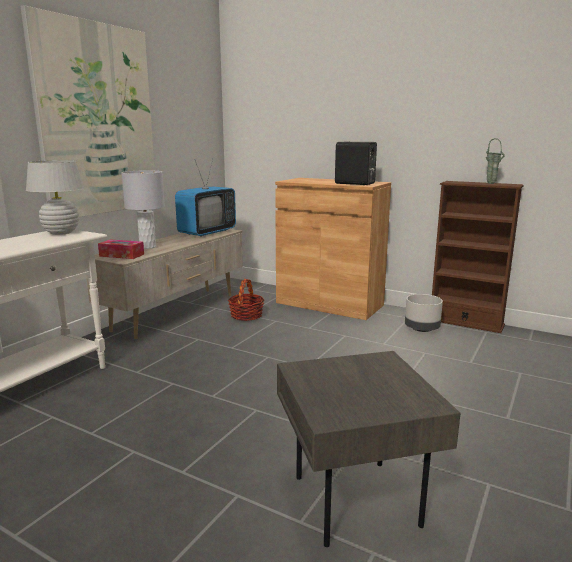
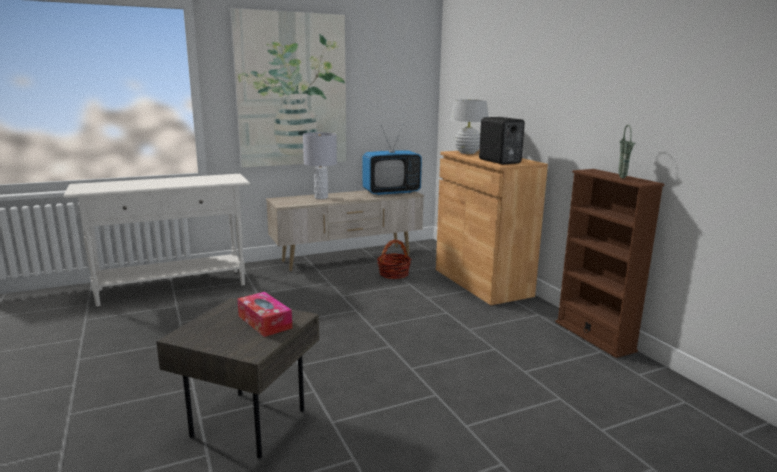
camera: 35 degrees right, 0 degrees up
(61, 233) = (228, 177): white table lamp -> white table lamp (467, 153)
(121, 255) = (290, 201): tissue box -> tissue box (264, 322)
(422, 329) = (532, 328): grey planter -> none

